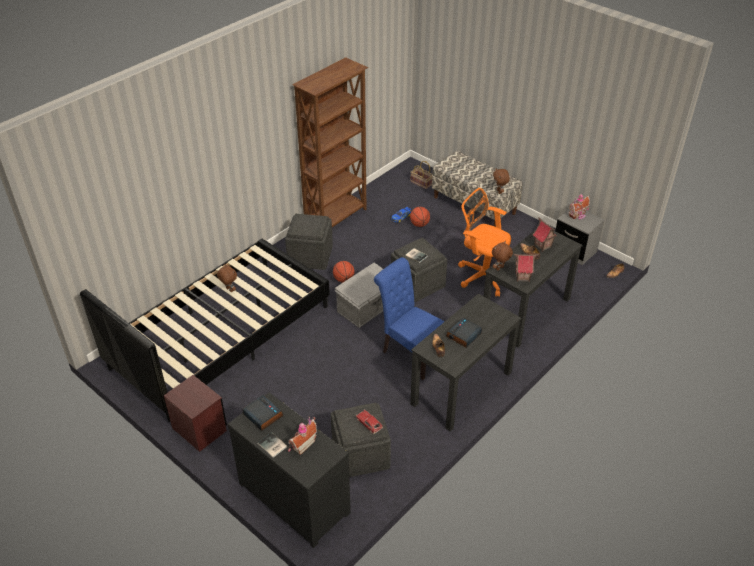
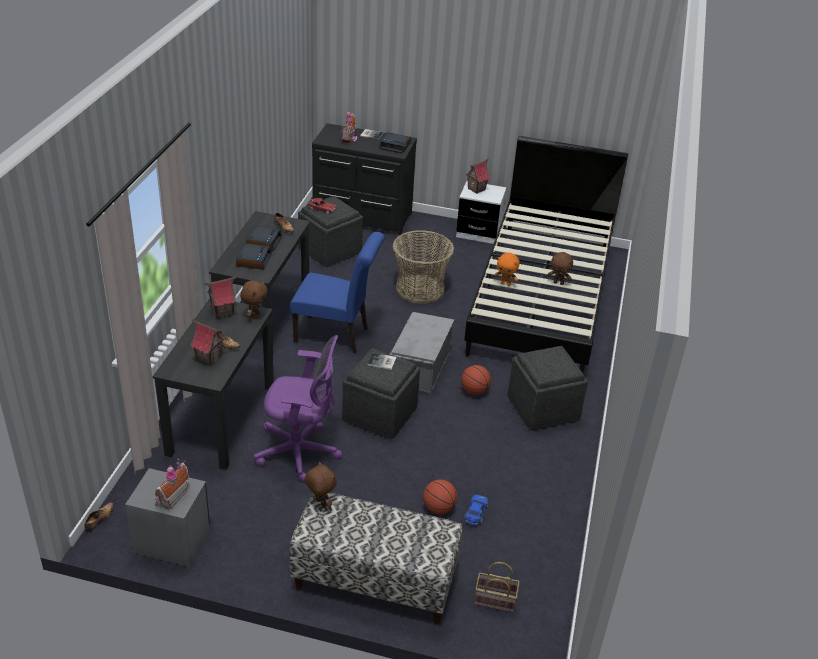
camera: 150 degrees right, 5 degrees down
(195, 401) = (476, 189): none -> toy house
(199, 429) = (478, 233): brown nightstand -> white nightstand
(270, 301) = (505, 283): none -> orange plush toy
(311, 377) = (420, 289): none -> basket
(336, 218) = (565, 477): brown bookcase -> none
(480, 318) = (253, 260): none -> alarm clock
(482, 275) = (300, 452): orange office chair -> purple office chair

